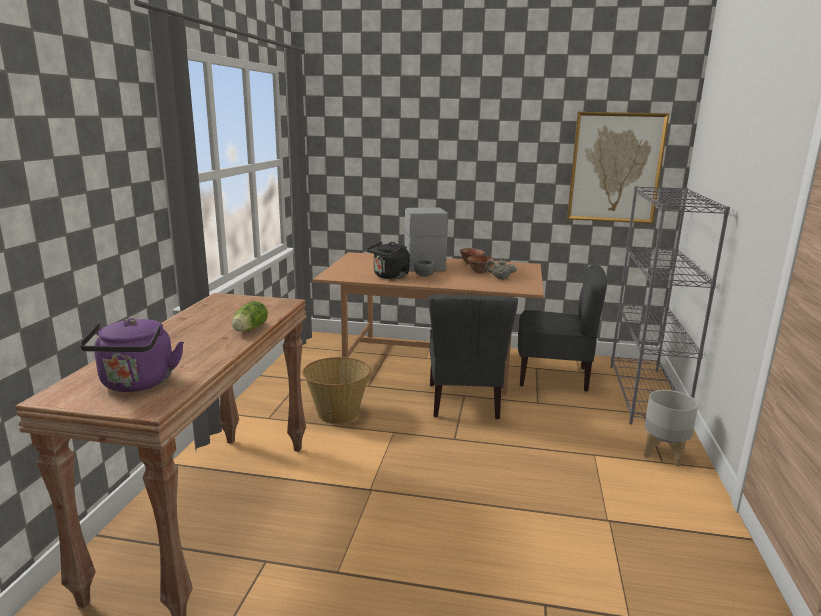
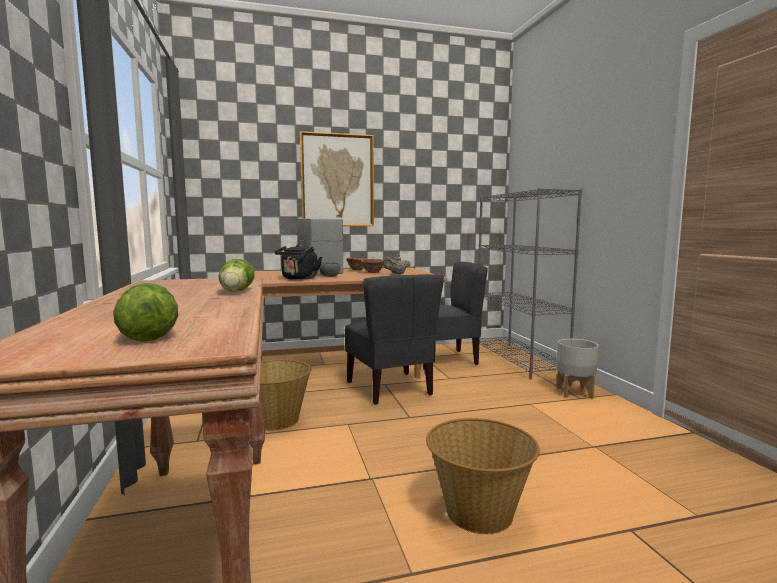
camera: 25 degrees left, 10 degrees down
(137, 384) = (150, 333): purple kettle -> lettuce
(428, 546) = (479, 513): none -> basket
(615, 168) = (458, 186): picture -> picture (337, 180)

